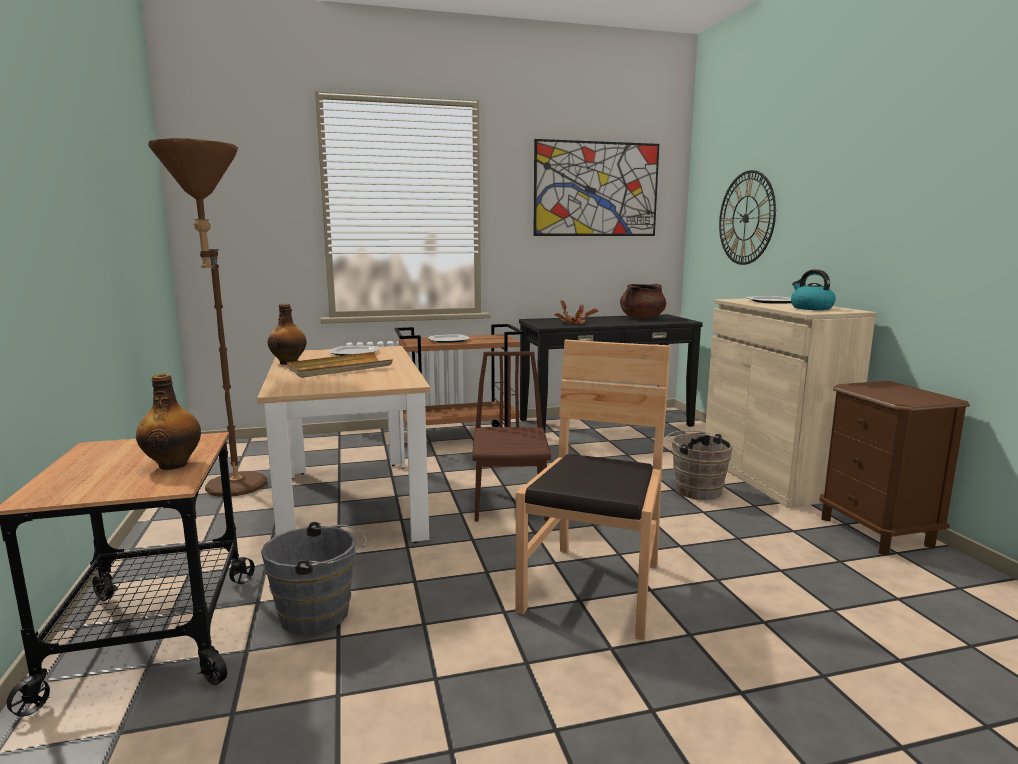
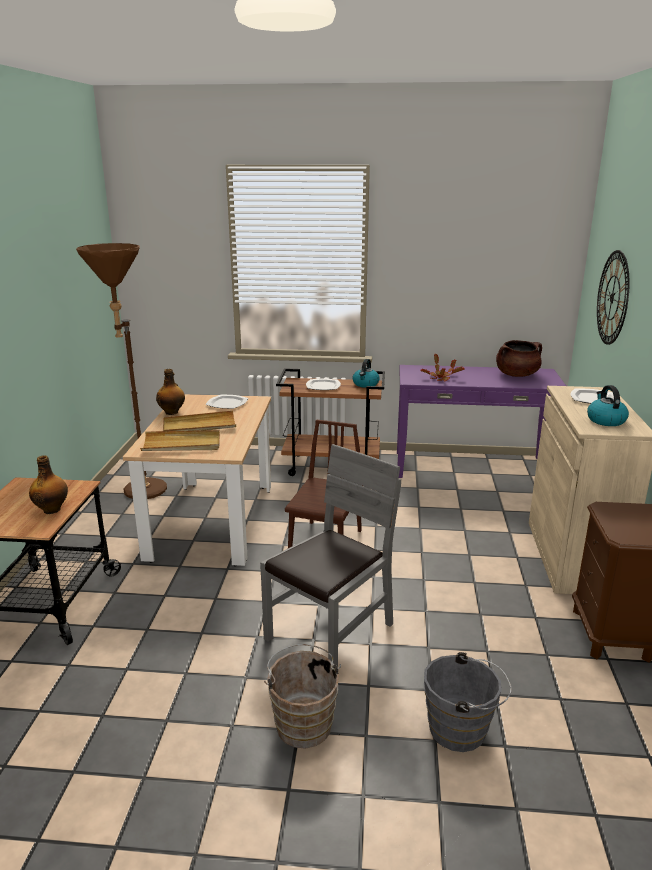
camera: 20 degrees right, 10 degrees up
(320, 614) = (145, 610): grey bucket -> grey bucket (462, 730)
(333, 382) = (182, 444): none -> beige tray
(493, 336) = (365, 384): none -> kettle
(594, 588) = (331, 633): brown chair -> grey chair
(596, 189) = (484, 246): picture -> none
(605, 422) = (471, 467): black console table -> purple console table
(695, 489) = (488, 558): brown bucket -> brown bucket (303, 722)

